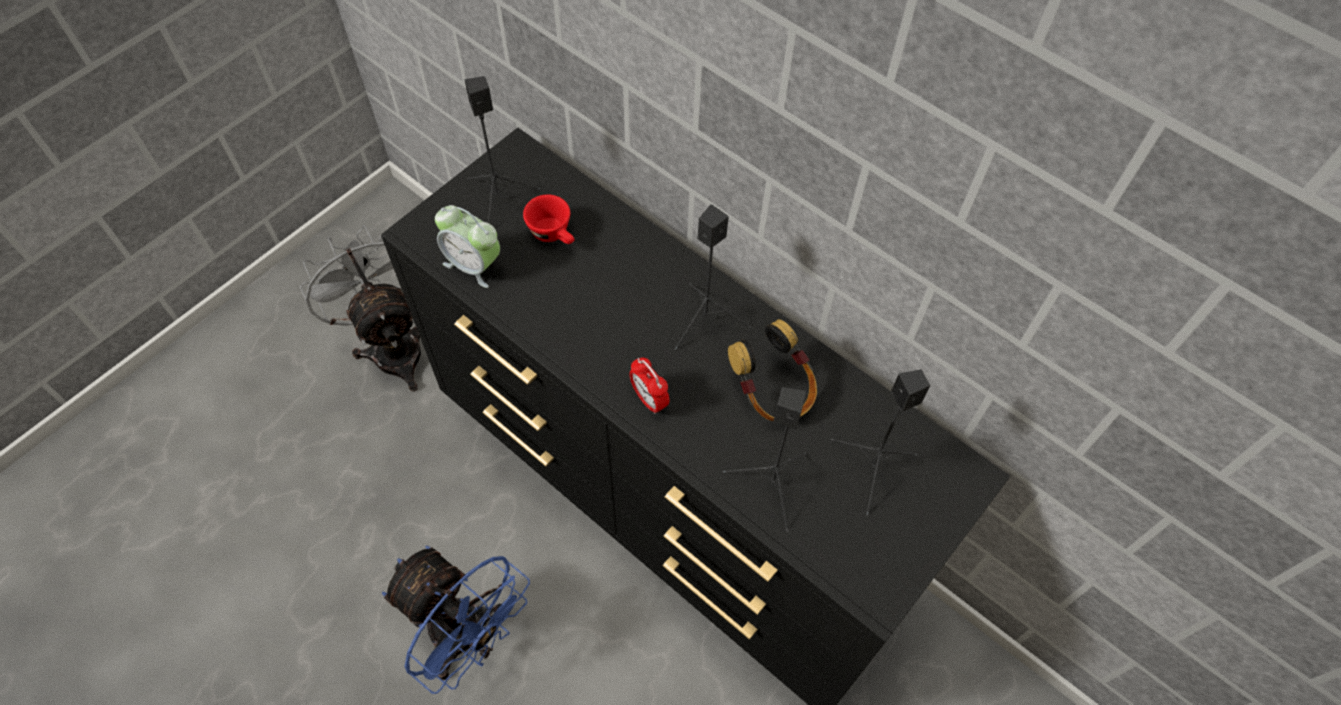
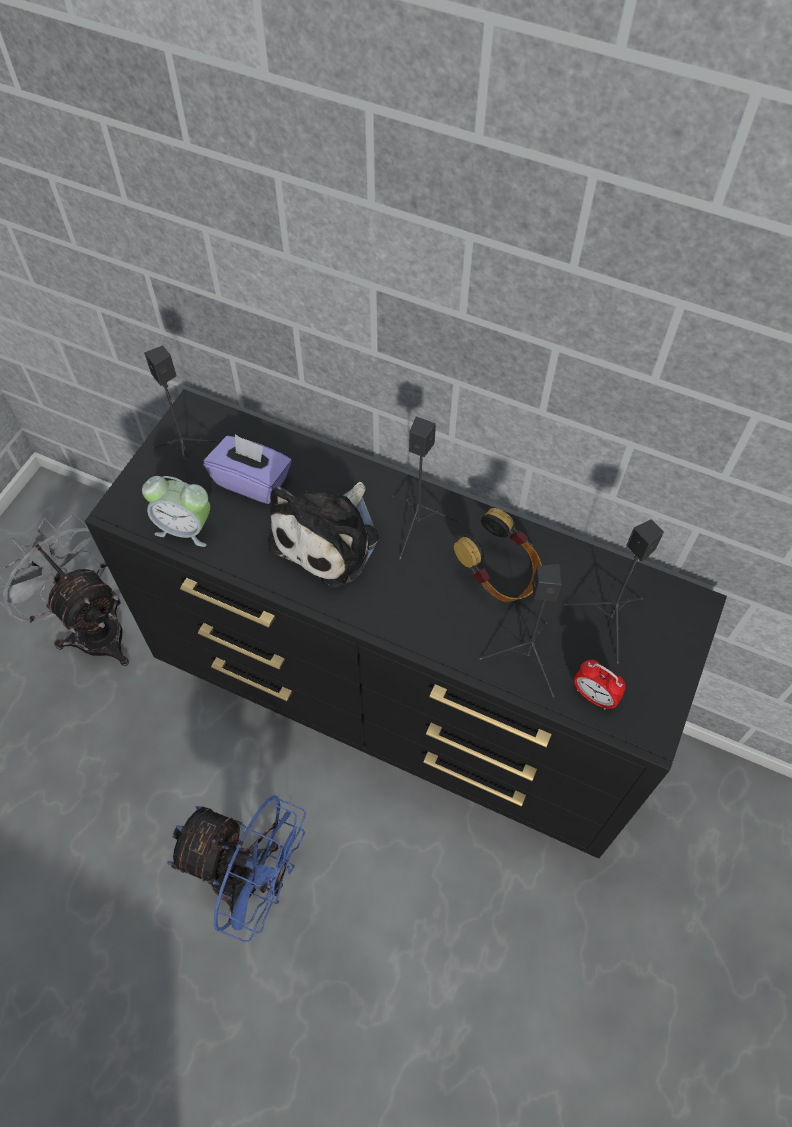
camera: 15 degrees left, 0 degrees up
(554, 234) = (252, 481): red cup -> purple tissue box
(612, 310) = (329, 538): none -> plush toy
(649, 399) = (391, 611): alarm clock -> alarm clock (593, 696)

